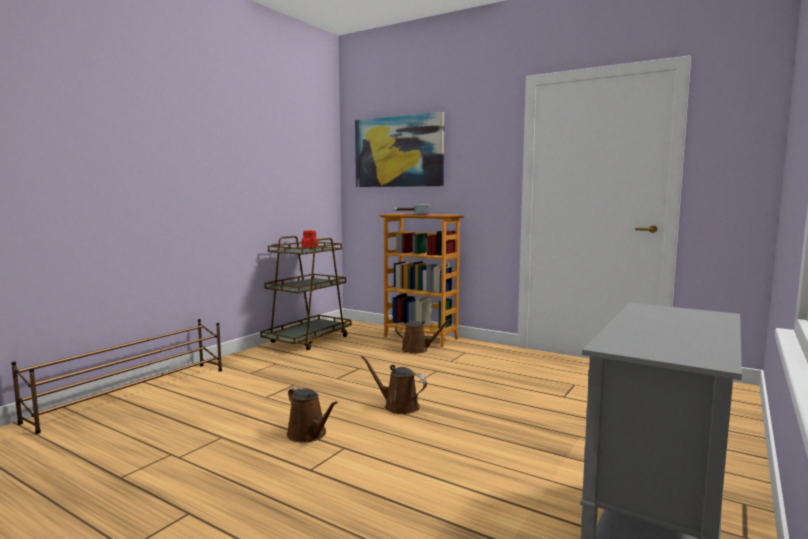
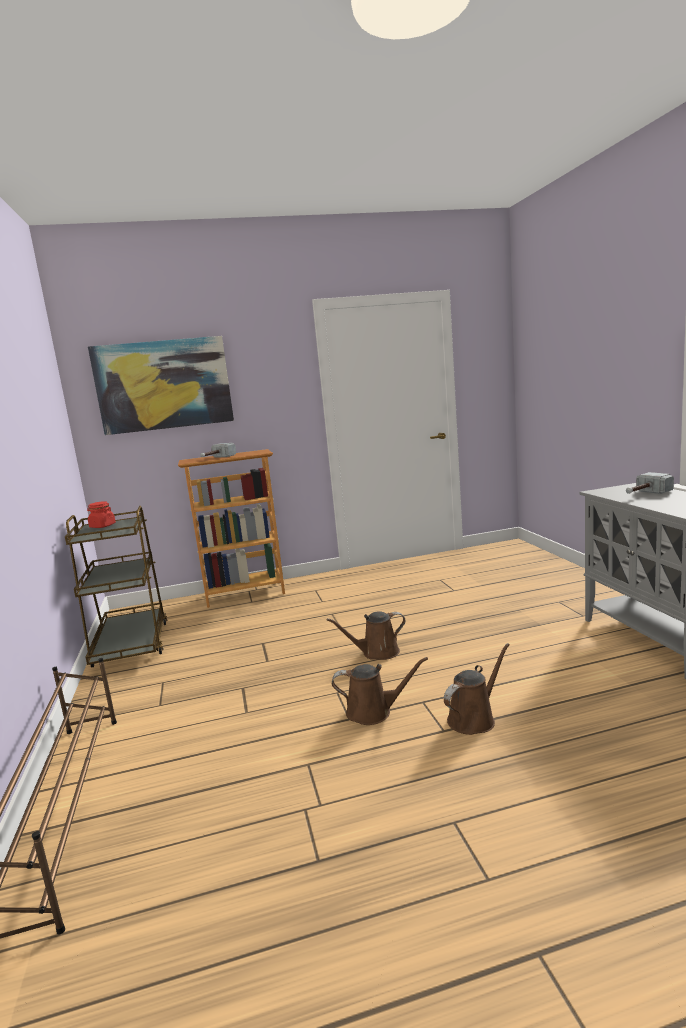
camera: 45 degrees left, 5 degrees up
(417, 350) = (271, 605): brown watering can -> brown watering can (474, 718)
(675, 320) = (644, 494): none -> hammer

